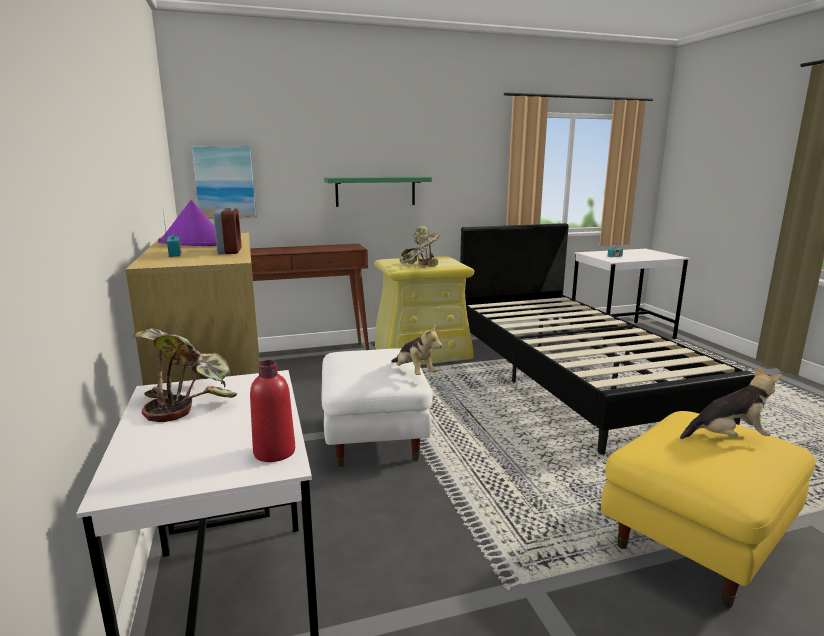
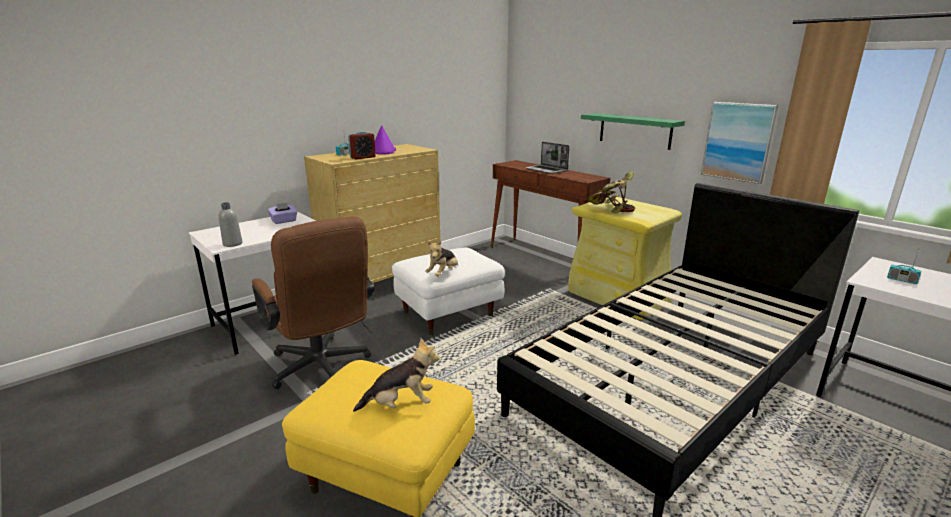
camera: 65 degrees right, 5 degrees up
(188, 399) = (284, 221): potted plant -> purple tissue box
(224, 182) = (531, 110): picture -> picture (738, 142)
(274, 452) = (232, 244): red bottle -> grey bottle
(288, 249) = (547, 170): none -> laptop
(449, 565) = (322, 369): none -> brown office chair
(728, 437) = (401, 404): plush toy -> plush toy turned 75 degrees counterclockwise

